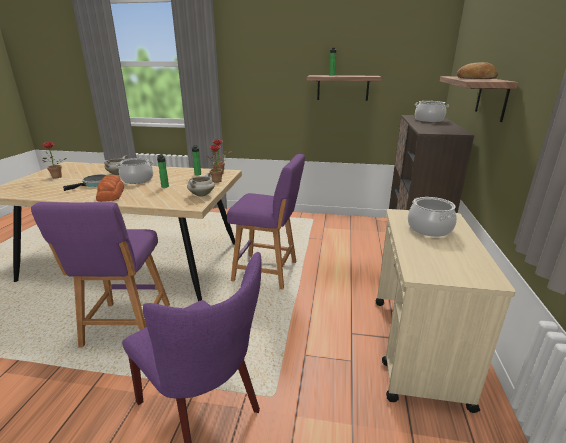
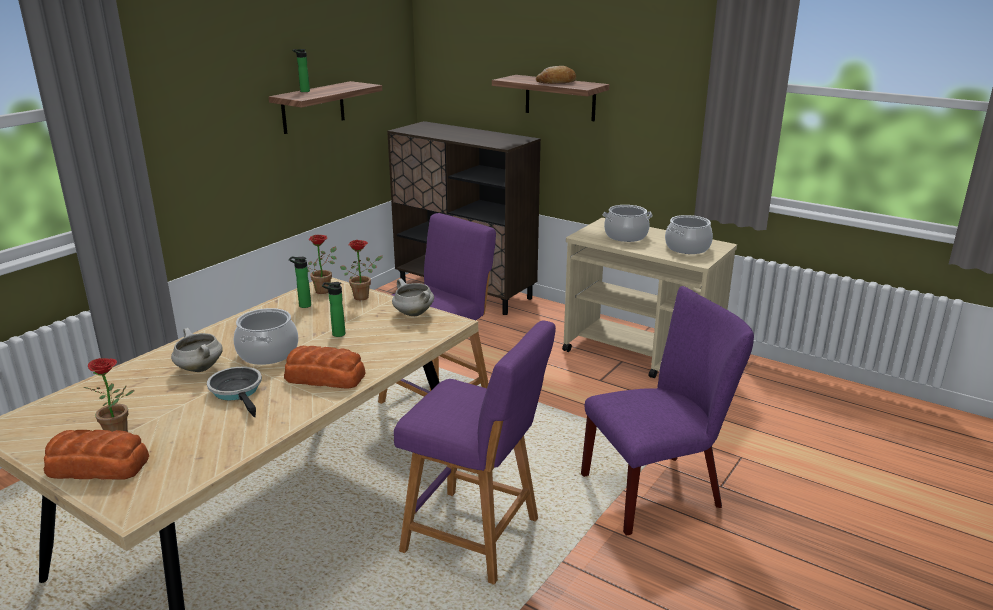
camera: 65 degrees left, 0 degrees up
(30, 180) = (97, 466): none -> bread
(429, 120) = (444, 131): cooking pot -> cooking pot (687, 248)

